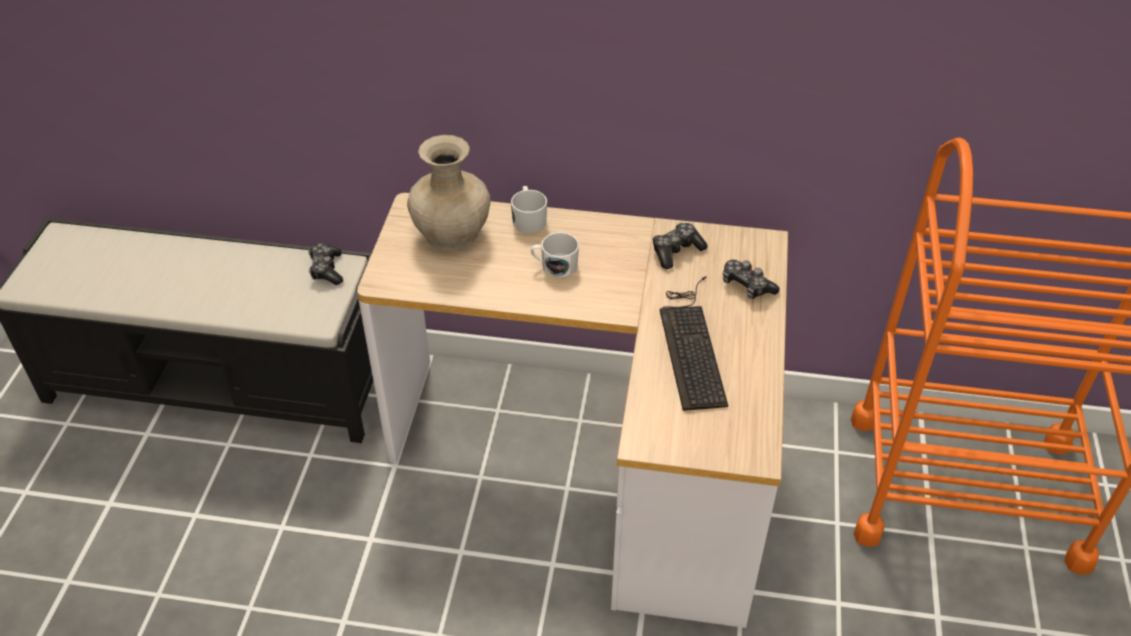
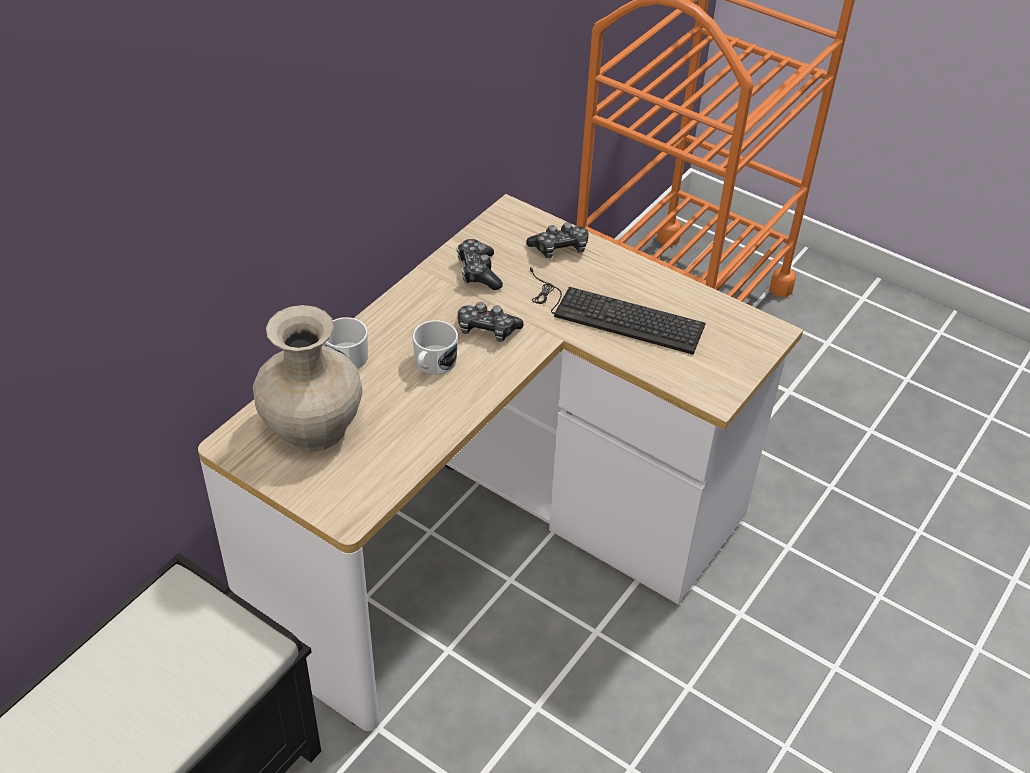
camera: 65 degrees left, 0 degrees up
(326, 269) = (169, 611): game controller -> game controller (486, 329)

